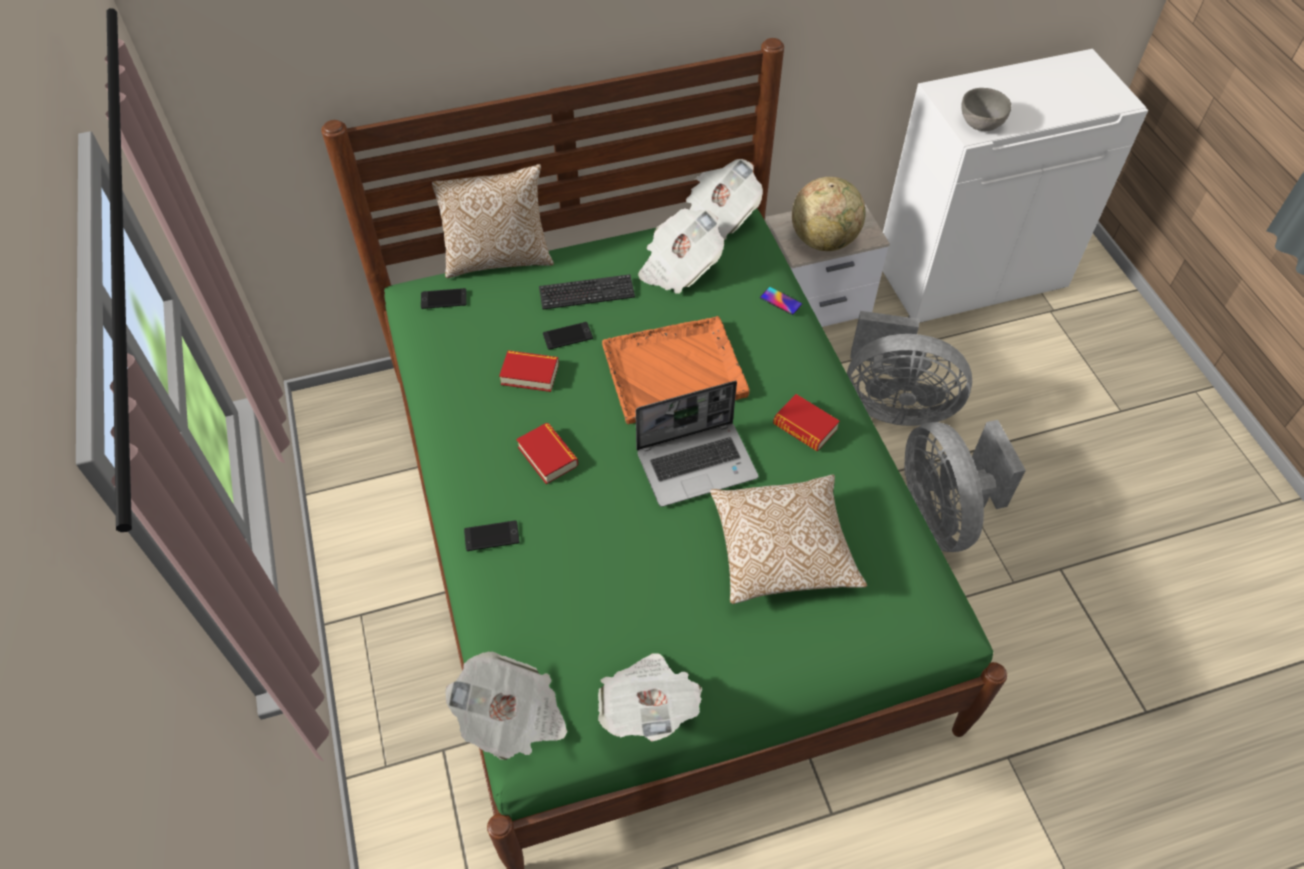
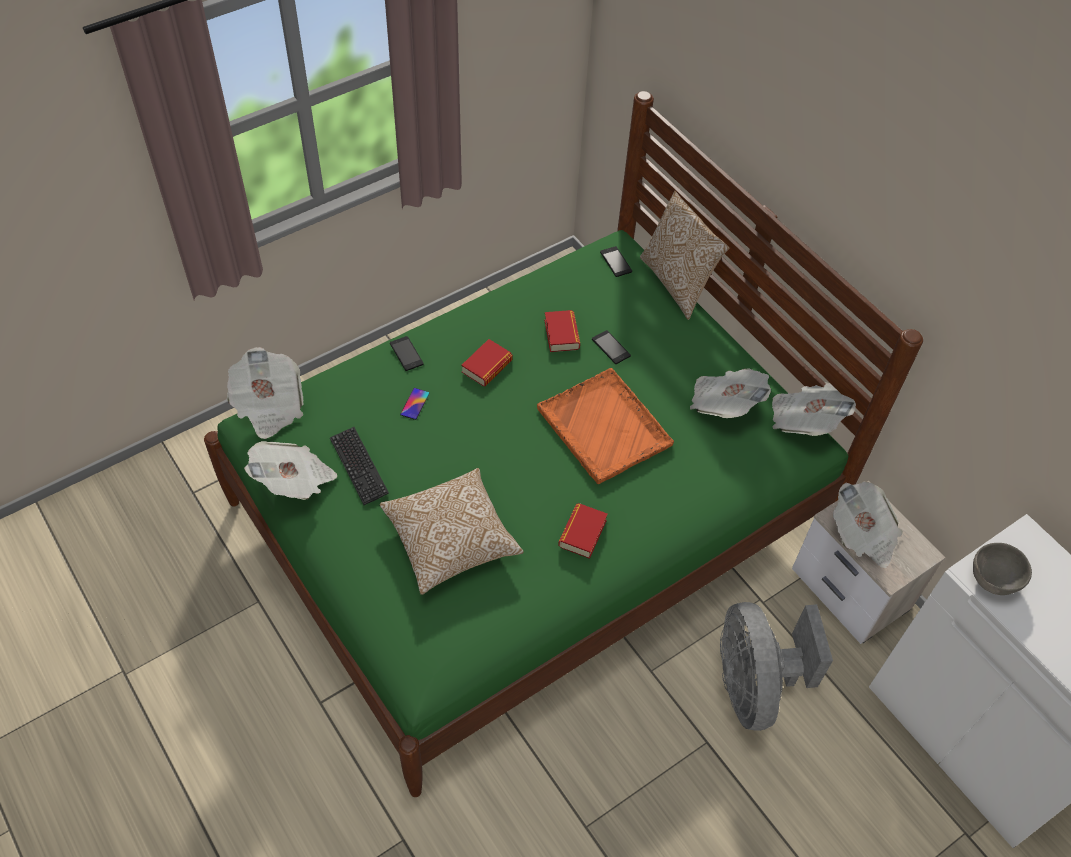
camera: 70 degrees right, 0 degrees up
(587, 293) = (663, 348): keyboard -> keyboard (359, 466)
(697, 463) = (515, 464): laptop -> none
(781, 301) = (722, 489): phone -> phone (415, 404)
(824, 240) = (862, 535): globe -> newspaper
(942, 513) = (640, 749): grey fan -> none

